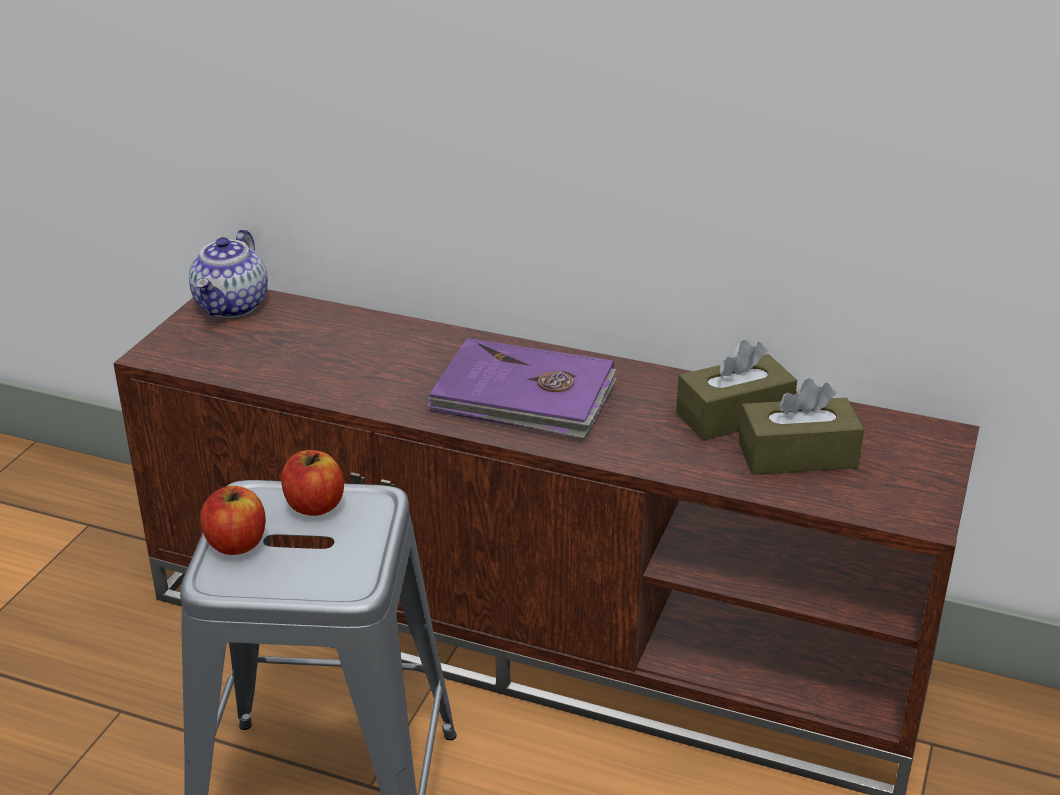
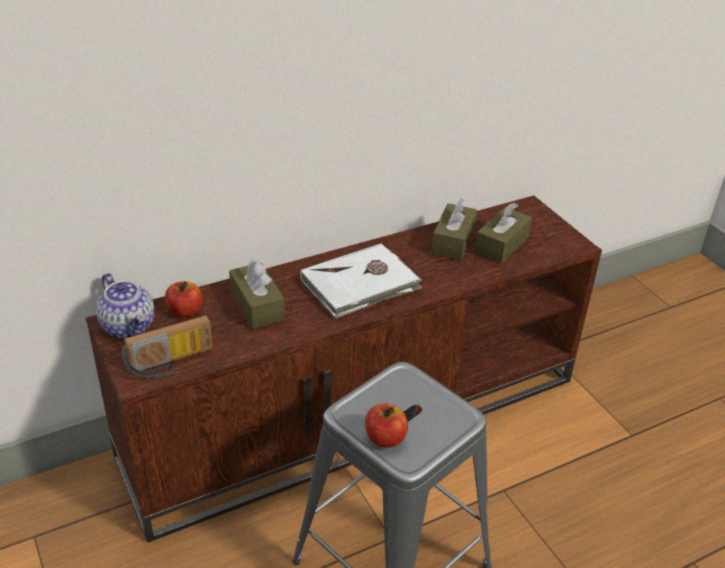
camera: 50 degrees left, 5 degrees up
(205, 358) = (170, 363): none -> radio
(314, 505) = (383, 395): apple -> apple (185, 311)
(376, 354) = (257, 306): none -> brown tissue box
(524, 396) = (361, 285): purple book -> white book

